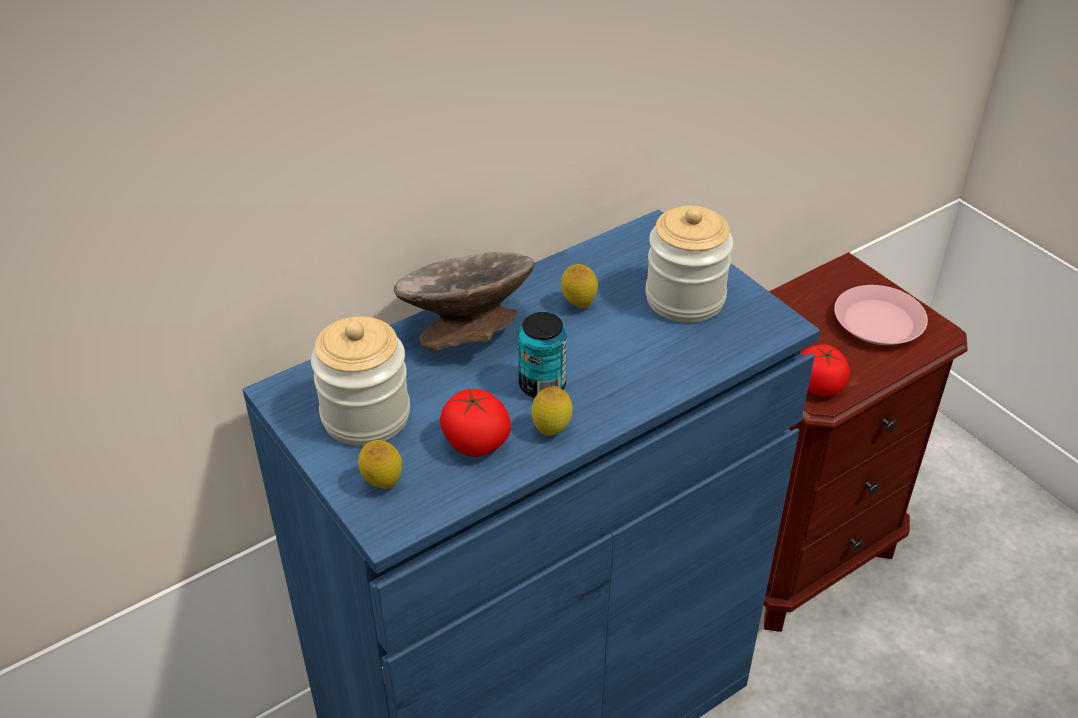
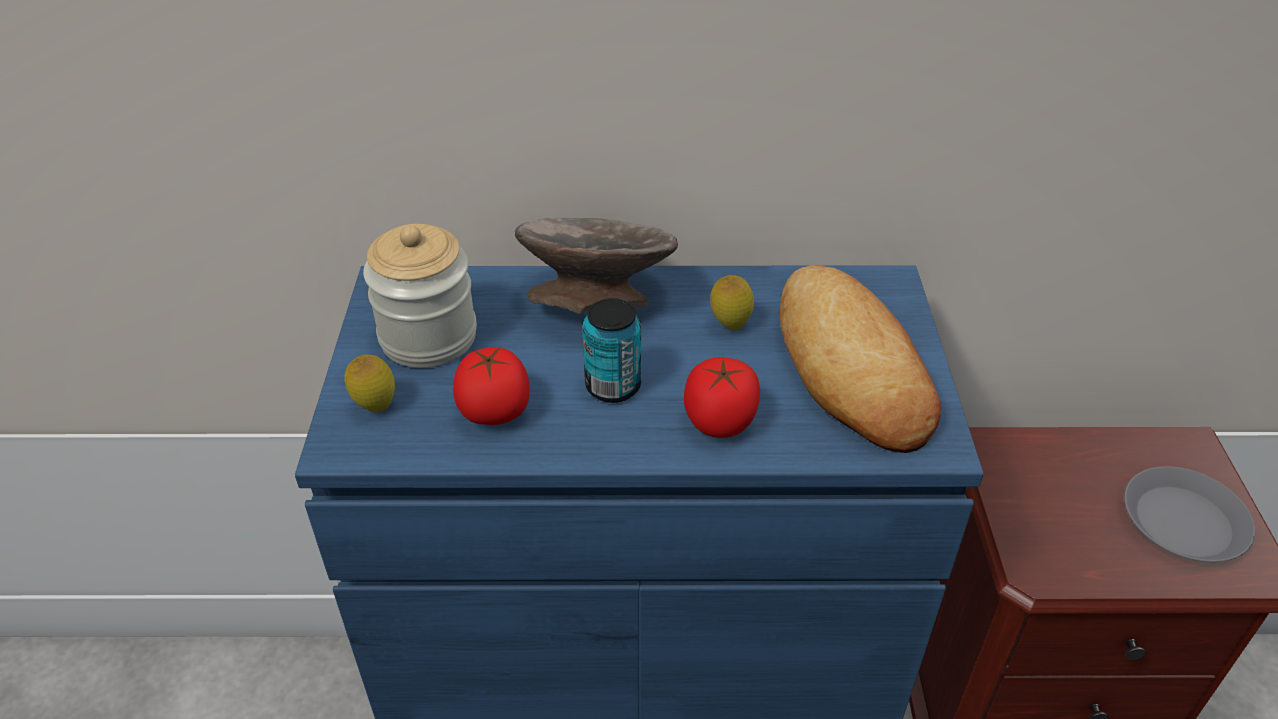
camera: 35 degrees right, 0 degrees up
(551, 431) = (575, 435): lemon -> none
(685, 298) = (851, 368): jar -> bread
(819, 386) = (1043, 557): tomato -> tomato (720, 420)
(879, 322) = (1184, 522): pink plate -> grey plate

